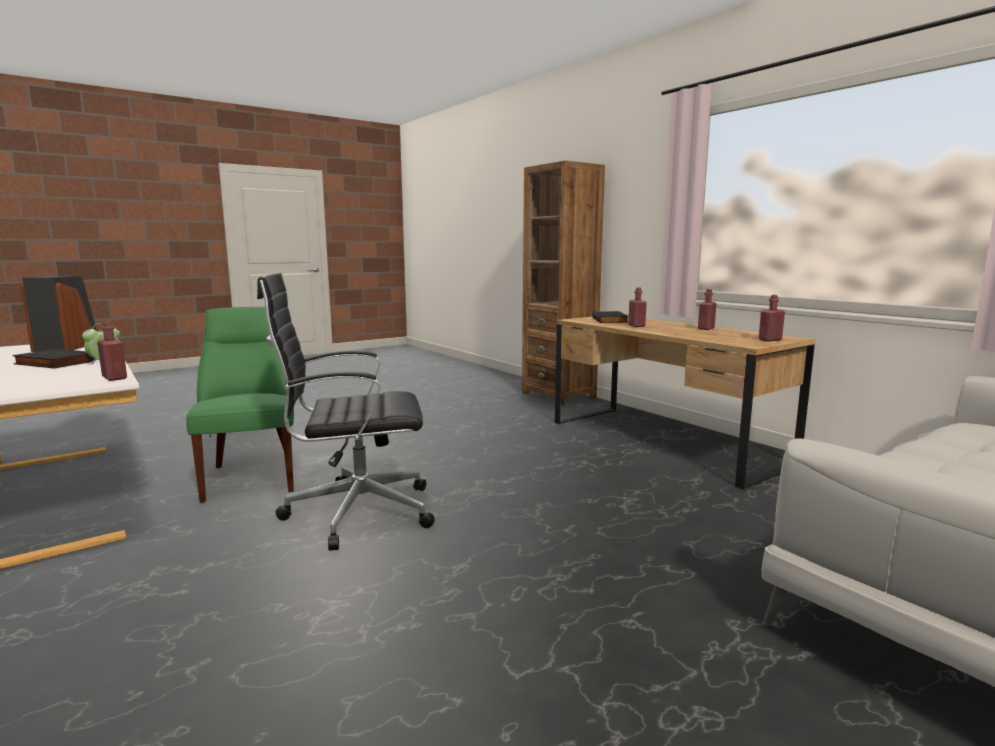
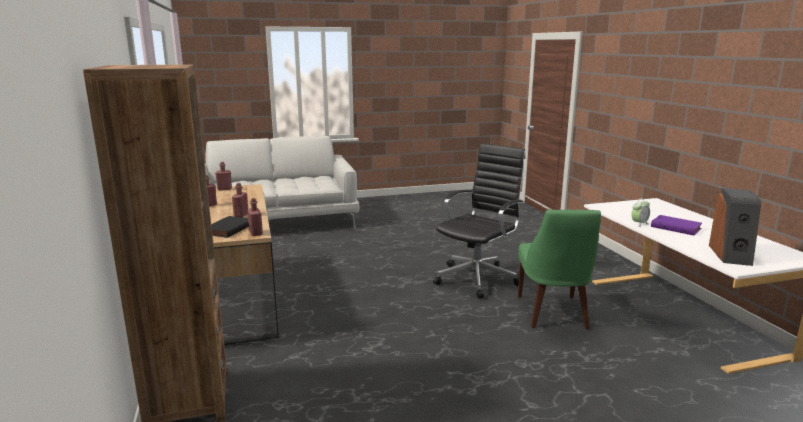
camera: 160 degrees left, 5 degrees up
(53, 363) = (676, 227): black book -> purple book
(114, 378) = (603, 208): red bottle -> red bottle (256, 233)
(355, 512) = (478, 278): black office chair -> black office chair turned 60 degrees counterclockwise

